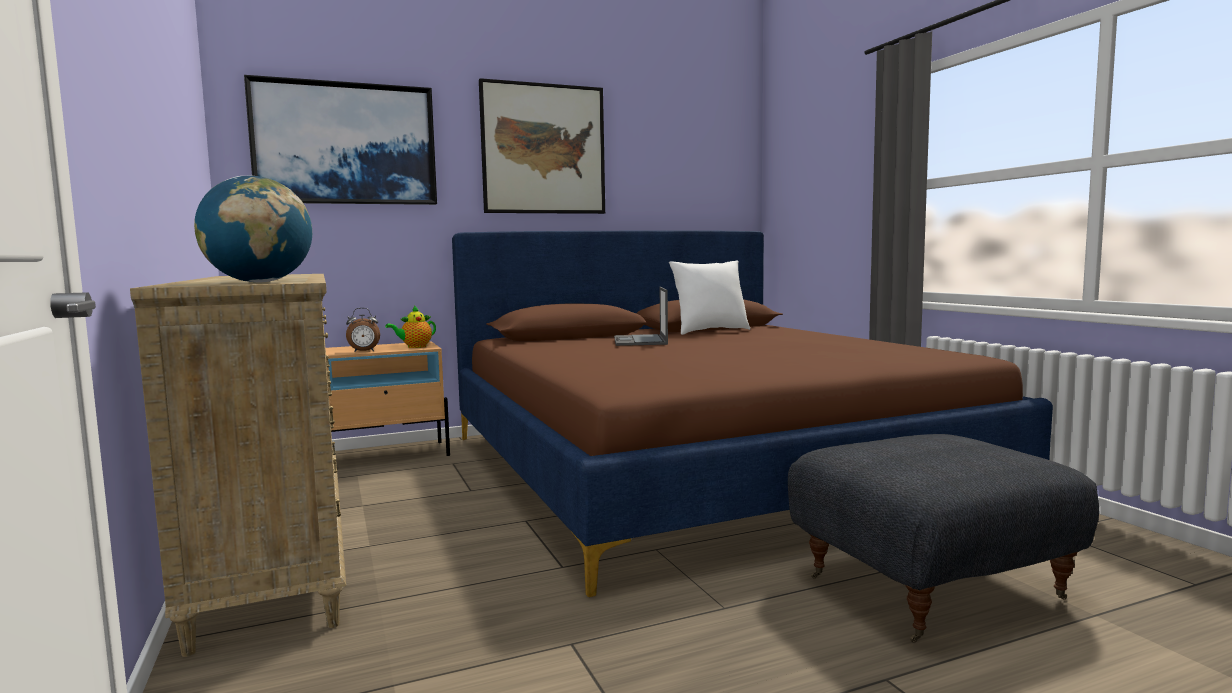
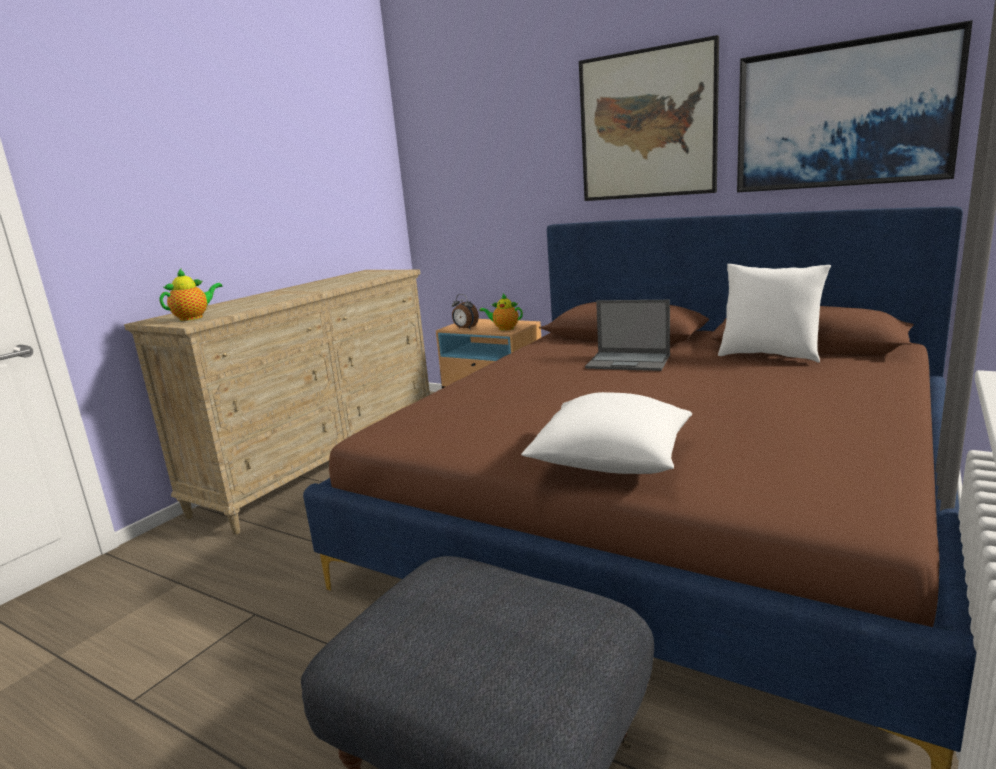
camera: 55 degrees right, 10 degrees up
(259, 282) = (194, 318): globe -> teapot
(345, 144) = (477, 148): picture -> picture (843, 116)
(640, 341) = (629, 361): laptop -> laptop turned 120 degrees counterclockwise
(826, 365) = (611, 461): none -> white pillow

